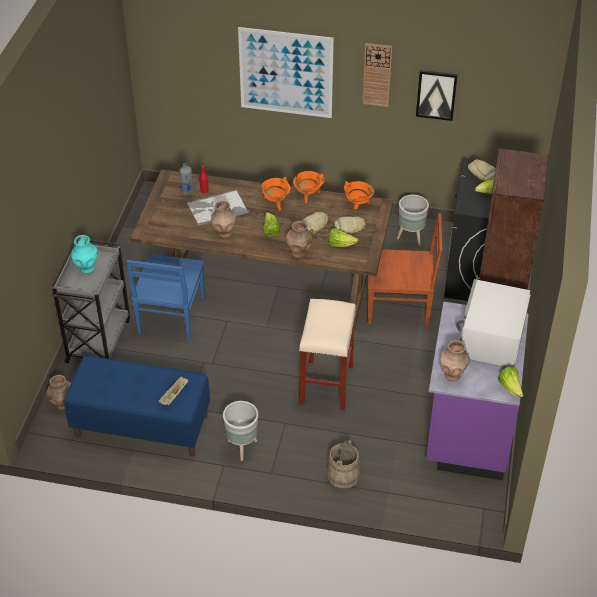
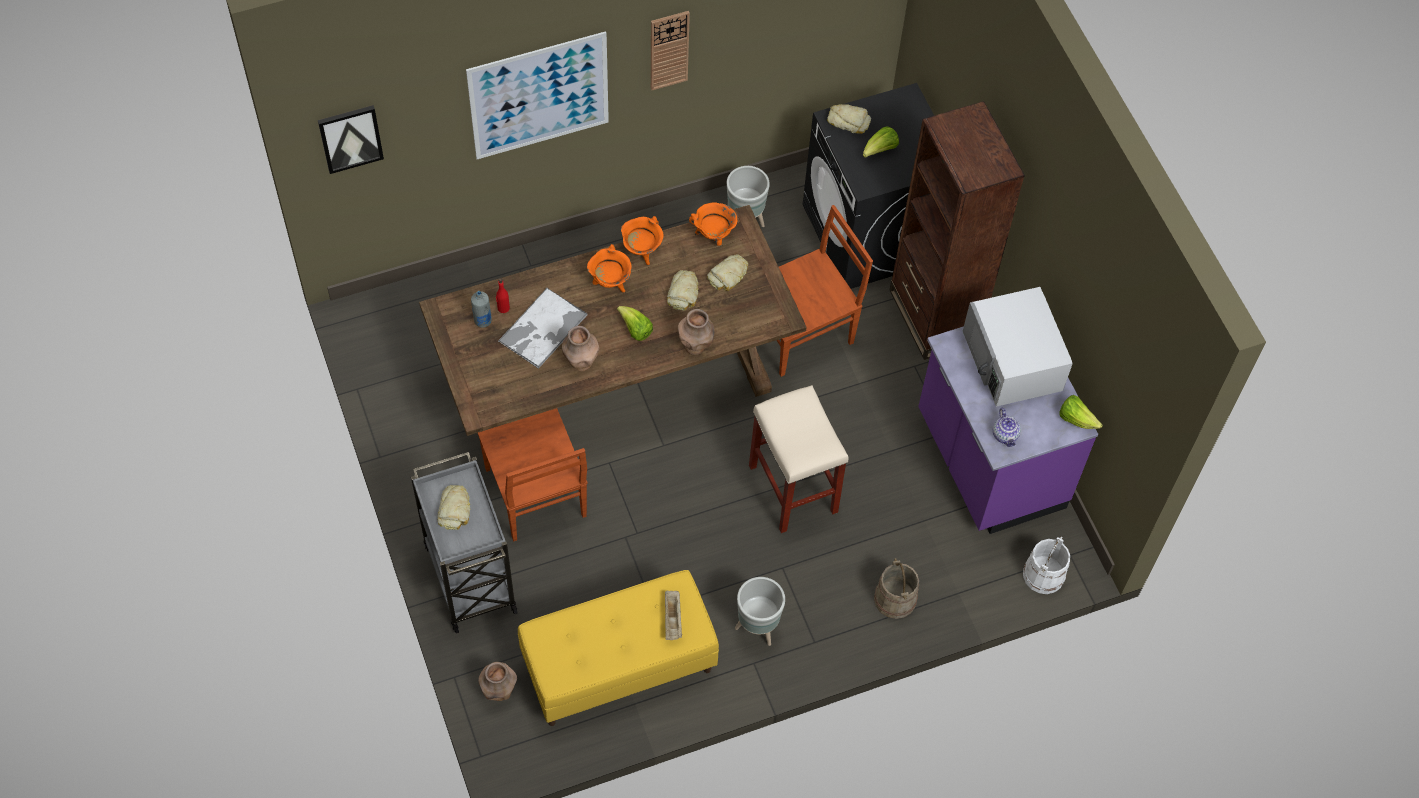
camera: 35 degrees left, 15 degrees up
(87, 268) = (454, 510): turquoise vase -> bread
(141, 426) = (618, 667): blue bench -> yellow bench
(171, 317) = (536, 495): blue chair -> brown chair
(340, 244) = (735, 307): lettuce -> none
(436, 94) = (751, 41): picture -> picture (350, 138)
(452, 375) = (1005, 435): brown vase -> teapot
(456, 511) = (1044, 575): none -> white bucket

